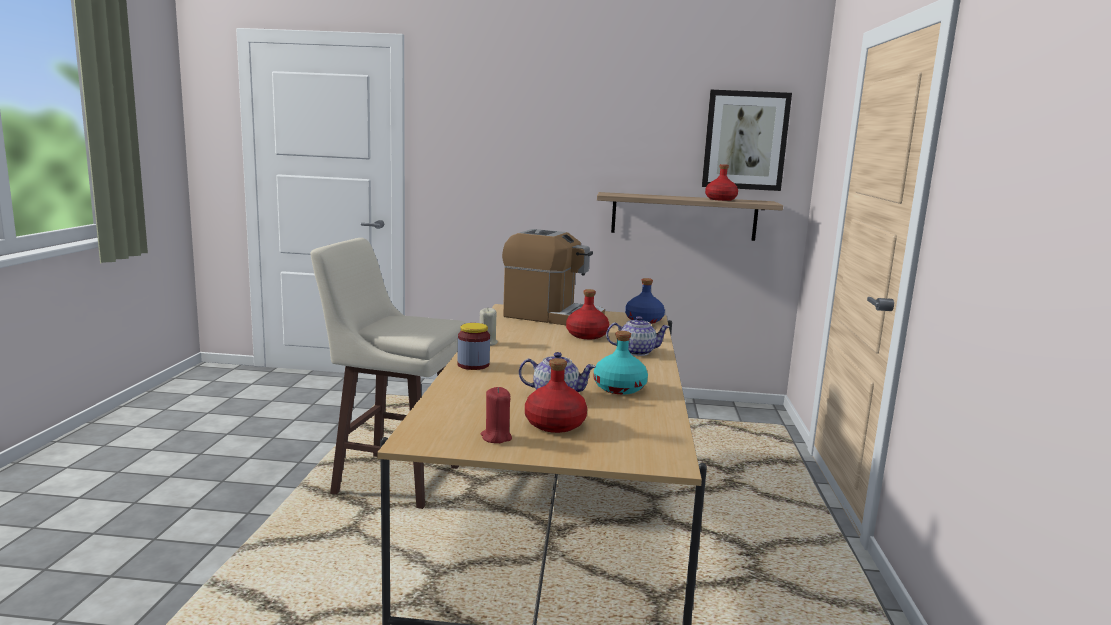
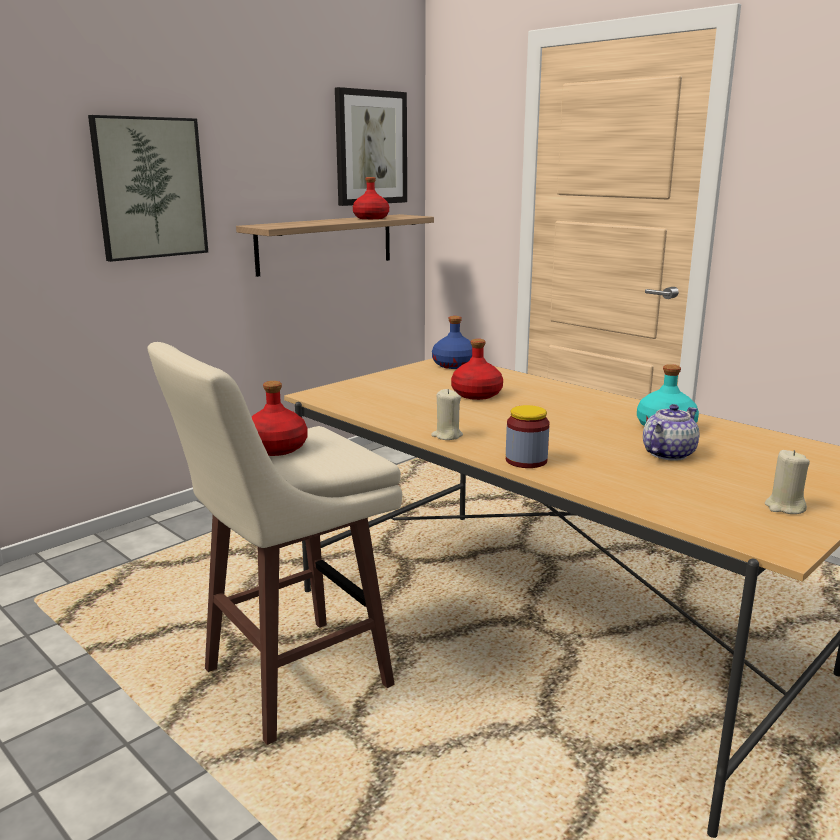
camera: 50 degrees left, 5 degrees up
(496, 437) = (784, 507): red candle -> beige candle
(534, 159) = (150, 188): none -> picture
(552, 316) = (384, 388): coffee machine -> none
(554, 425) = (758, 476): red bottle -> red bottle (276, 448)
(636, 352) = (557, 394): teapot -> none

